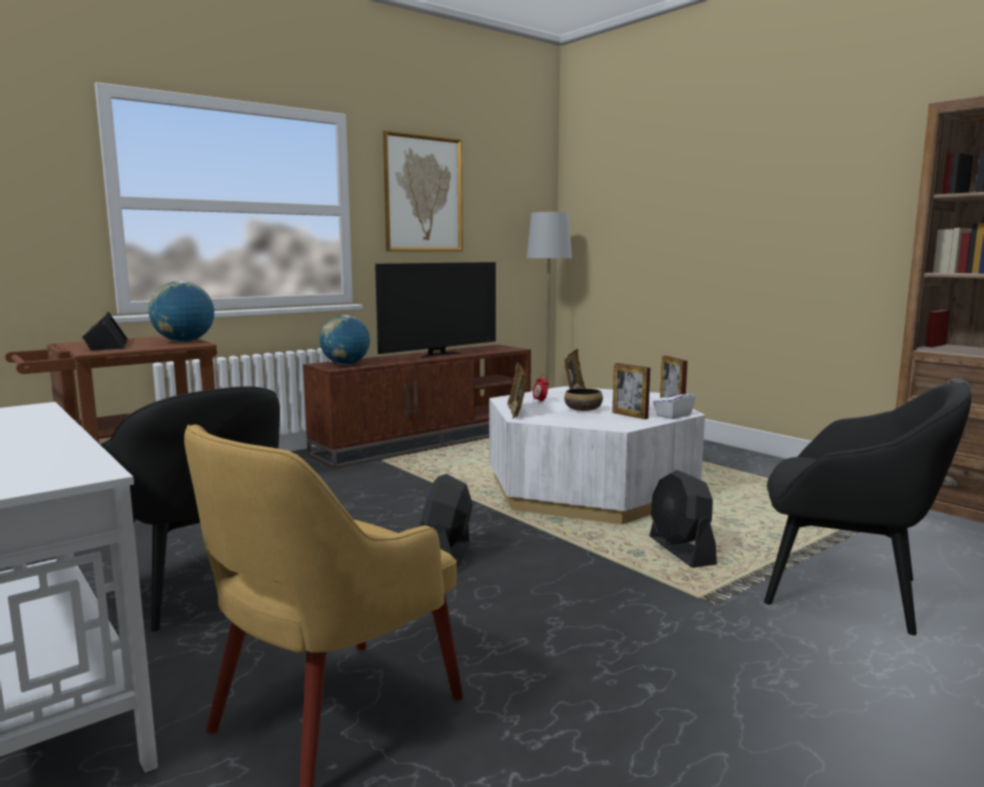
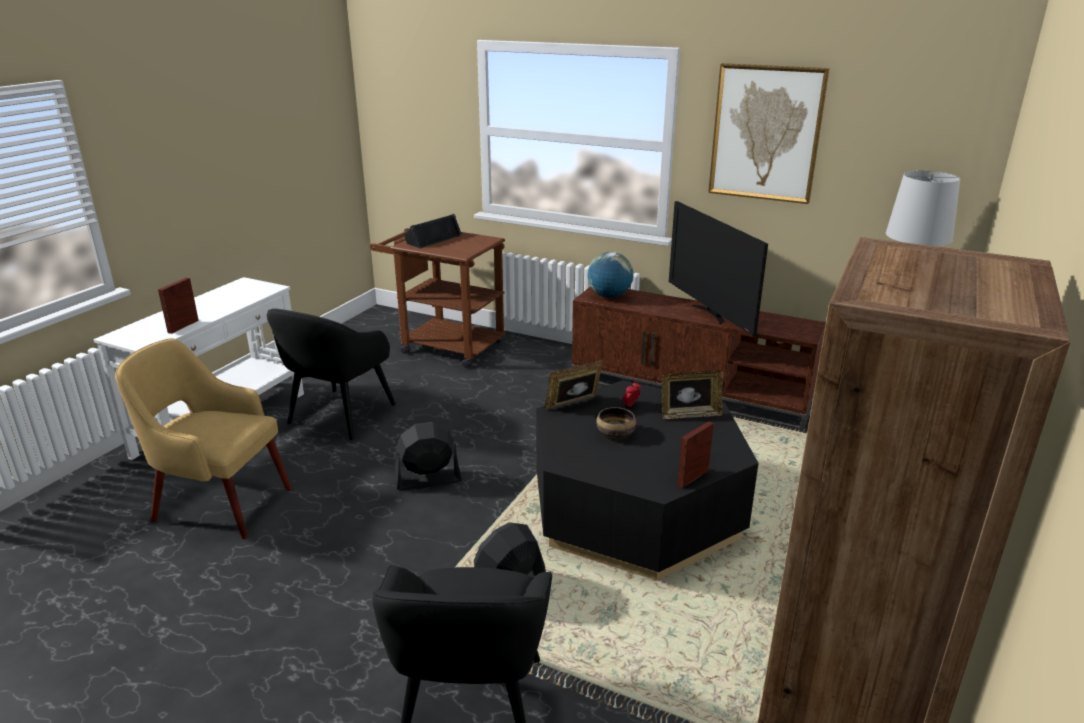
camera: 65 degrees right, 15 degrees up
(184, 342) = (464, 250): globe -> none
(438, 355) = (710, 314): television -> television turned 45 degrees clockwise
(589, 489) = (636, 509): white coffee table -> black coffee table
(630, 415) = (615, 461): picture frame -> picture frame (183, 326)
(673, 415) = (638, 485): white tissue box -> none

